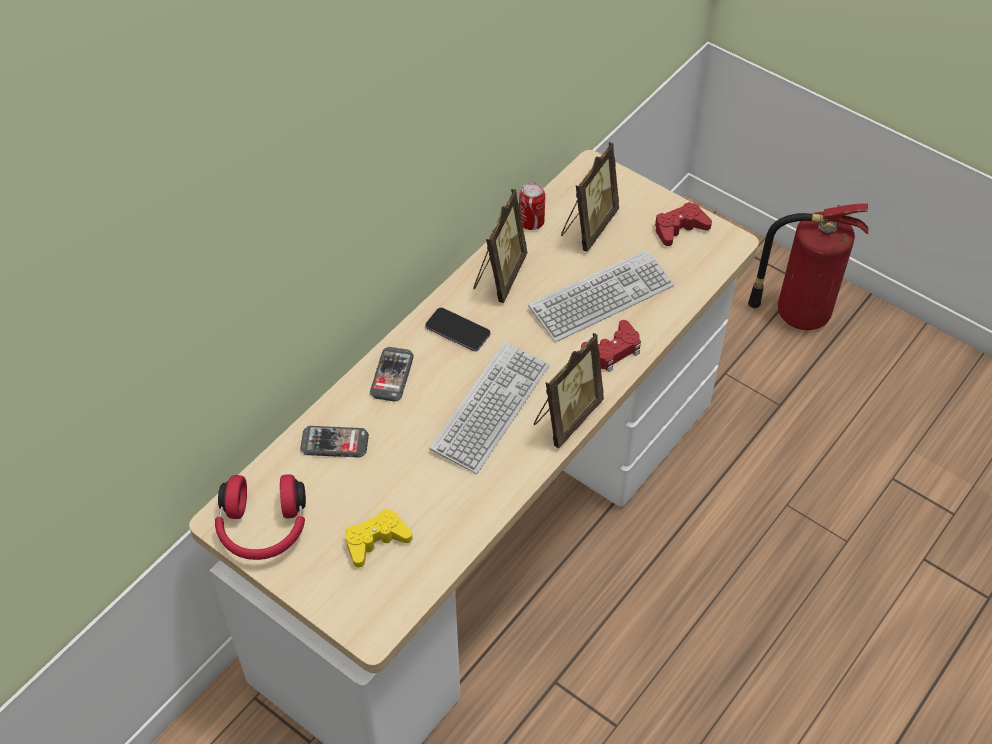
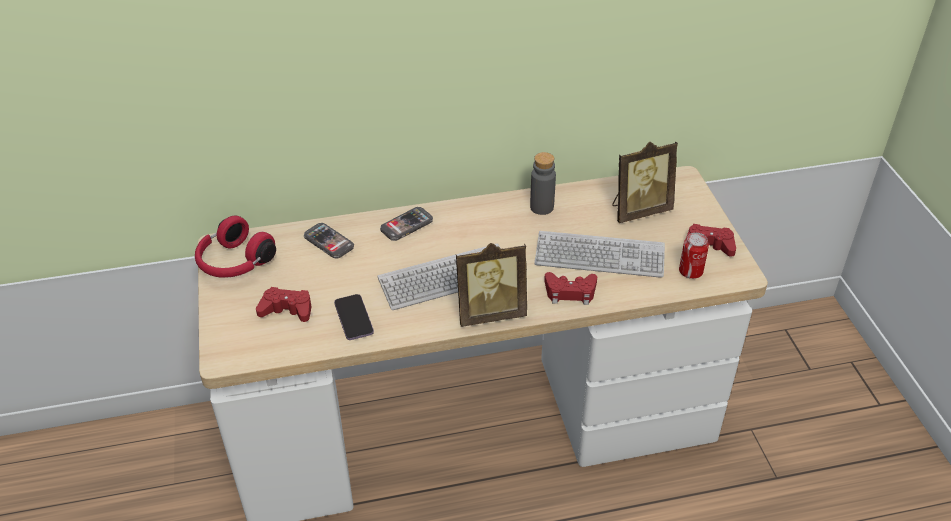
camera: 40 degrees right, 10 degrees down
(376, 541) = (287, 309): yellow game controller -> red game controller
(457, 331) = (477, 223): phone -> phone (354, 318)
(499, 276) = (541, 207): picture frame -> grey bottle
(531, 222) = (600, 188): can -> can (690, 272)
(798, 312) = (855, 423): fire extinguisher -> none

